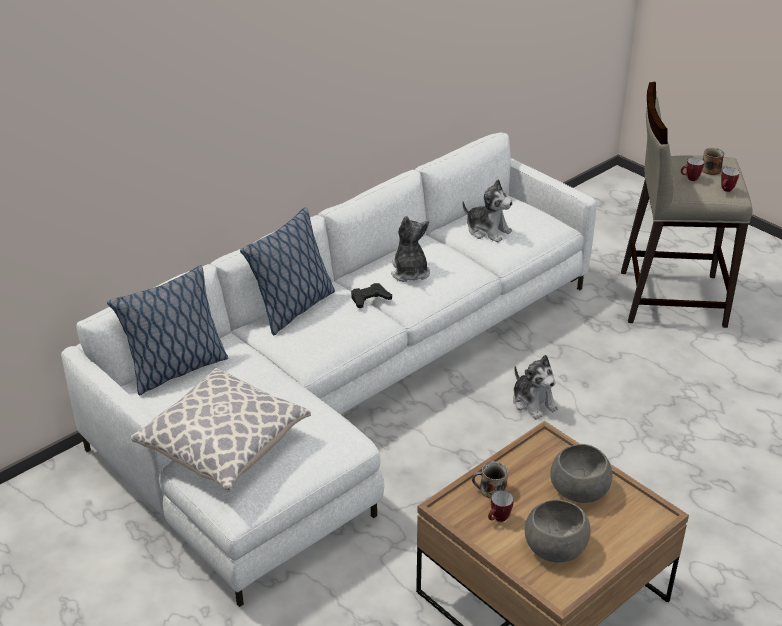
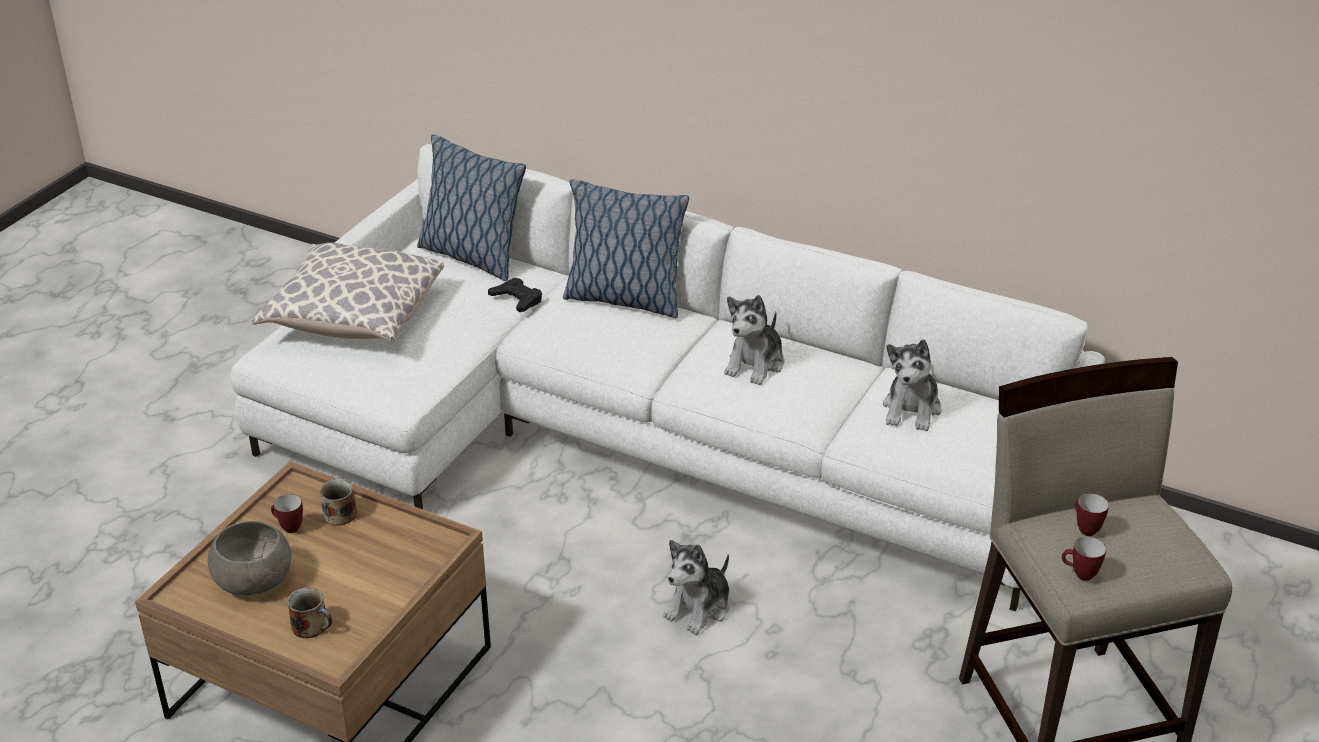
camera: 70 degrees right, 0 degrees up
(370, 299) = (677, 347): black game controller -> black game controller (517, 299)
(409, 272) = (755, 364): plush toy -> plush toy turned 150 degrees clockwise
(578, 489) = (362, 584): grey bowl -> none
(711, 169) = (1143, 550): mug -> mug (312, 626)

